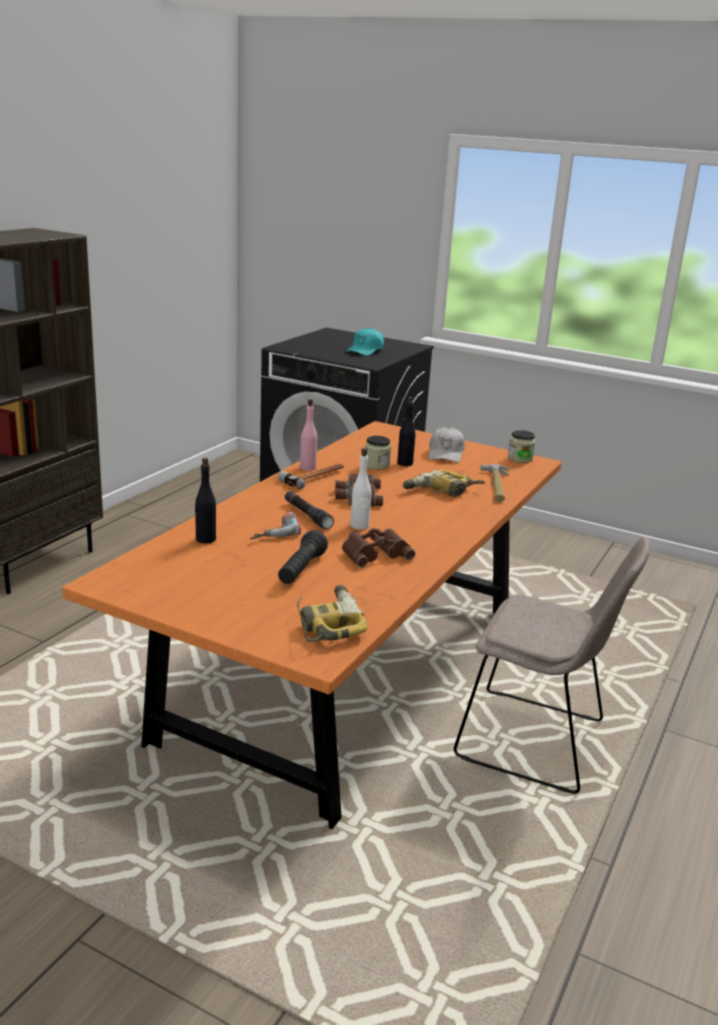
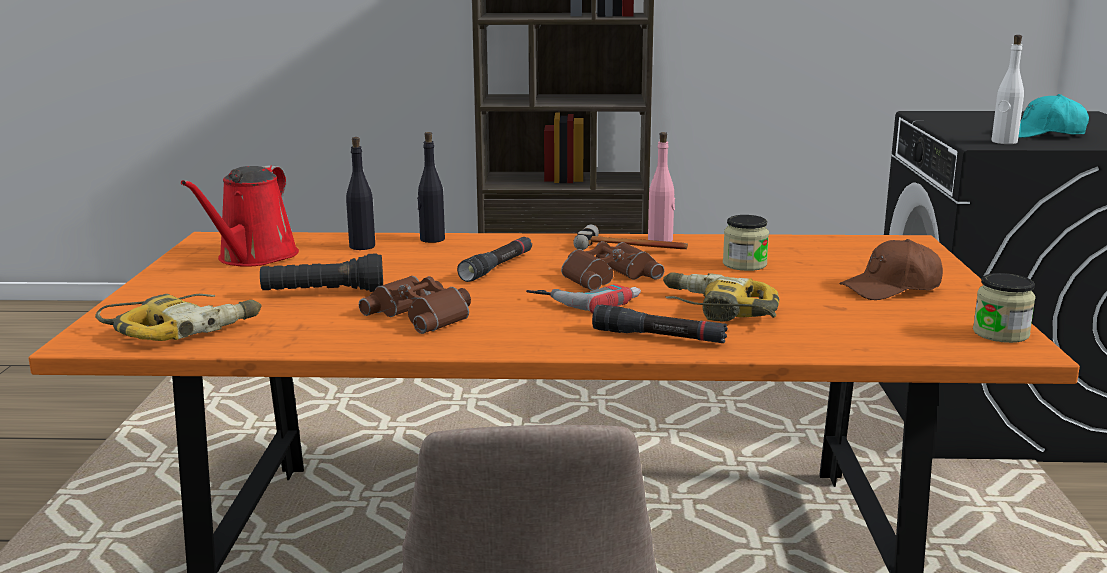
camera: 65 degrees right, 5 degrees down
(183, 576) = (253, 258): none -> red watering can
(272, 530) = (426, 263): power drill -> power drill (585, 299)
(359, 526) = (502, 293): white bottle -> white bottle (1004, 142)
(405, 463) = (788, 275): black bottle -> black bottle (432, 239)
(446, 454) = (891, 288): white cap -> brown cap
(467, 512) = (659, 337): none -> black flashlight
(496, 485) = (820, 337): hammer -> none

